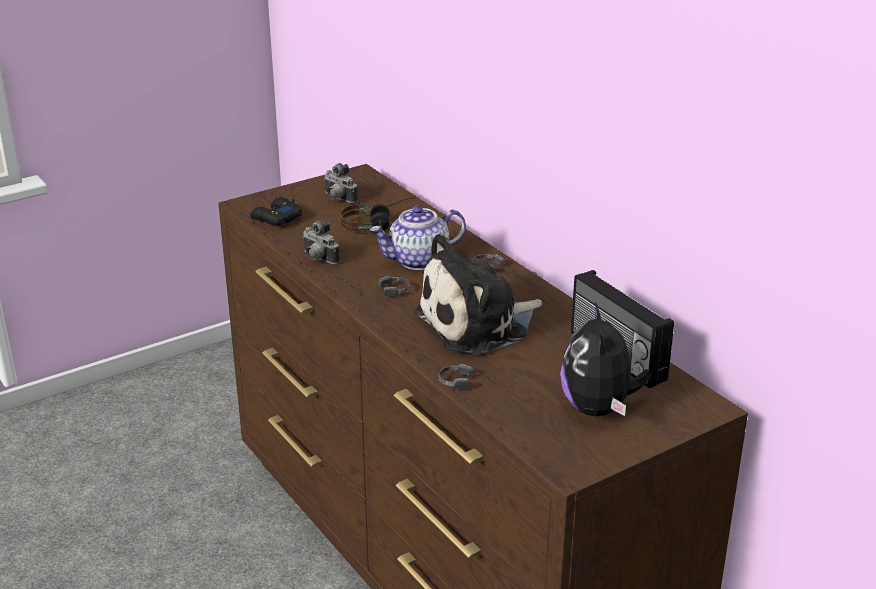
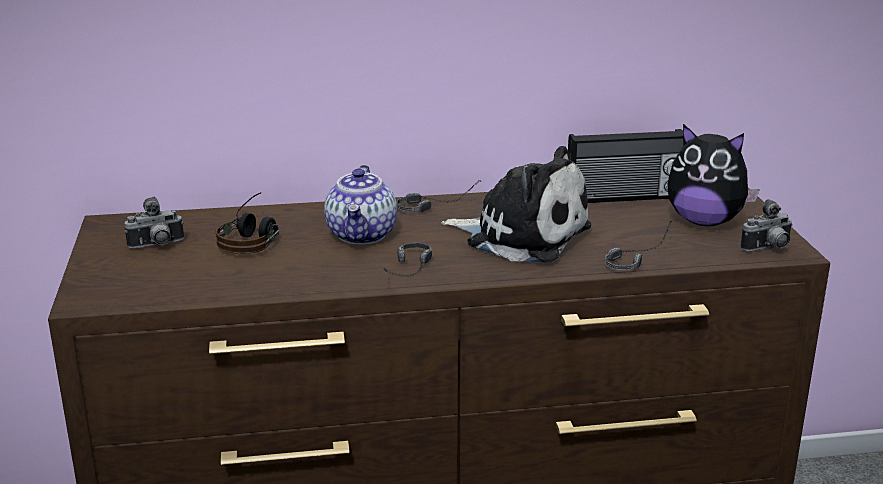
camera: 65 degrees left, 5 degrees down
(276, 218) = (155, 289): black game controller -> none
(318, 259) = (295, 283): camera -> camera (768, 249)
(478, 324) = (522, 235): plush toy -> plush toy turned 60 degrees counterclockwise

